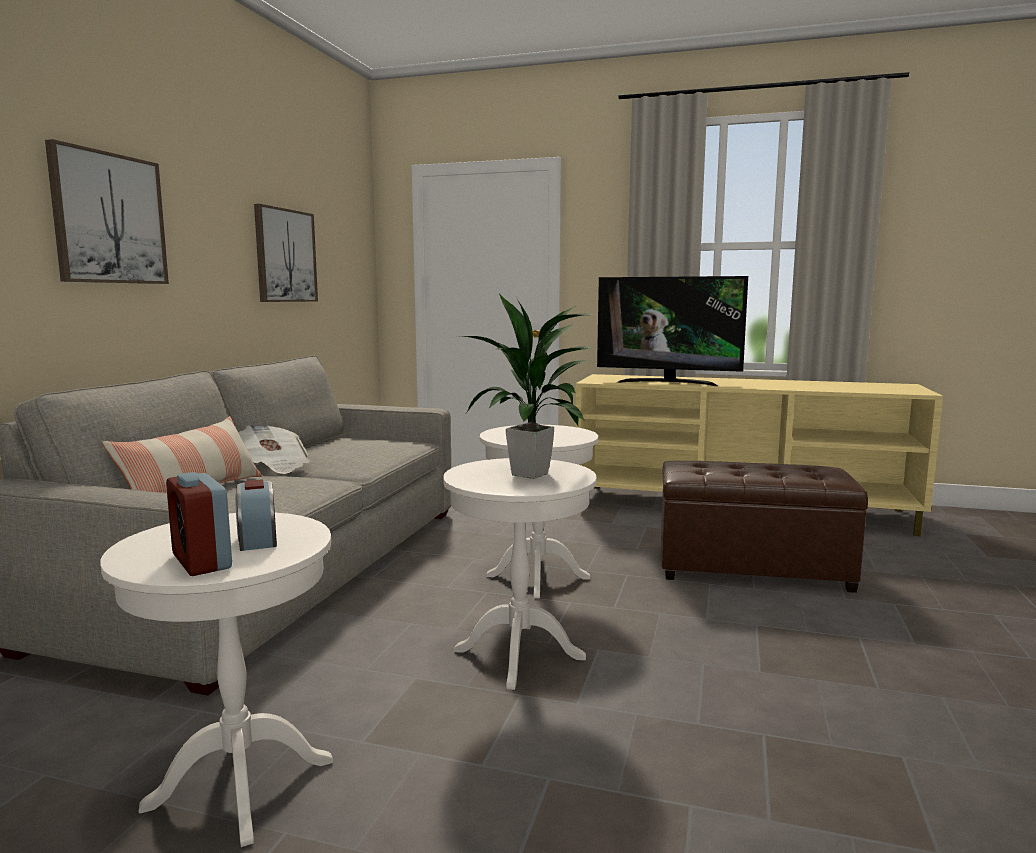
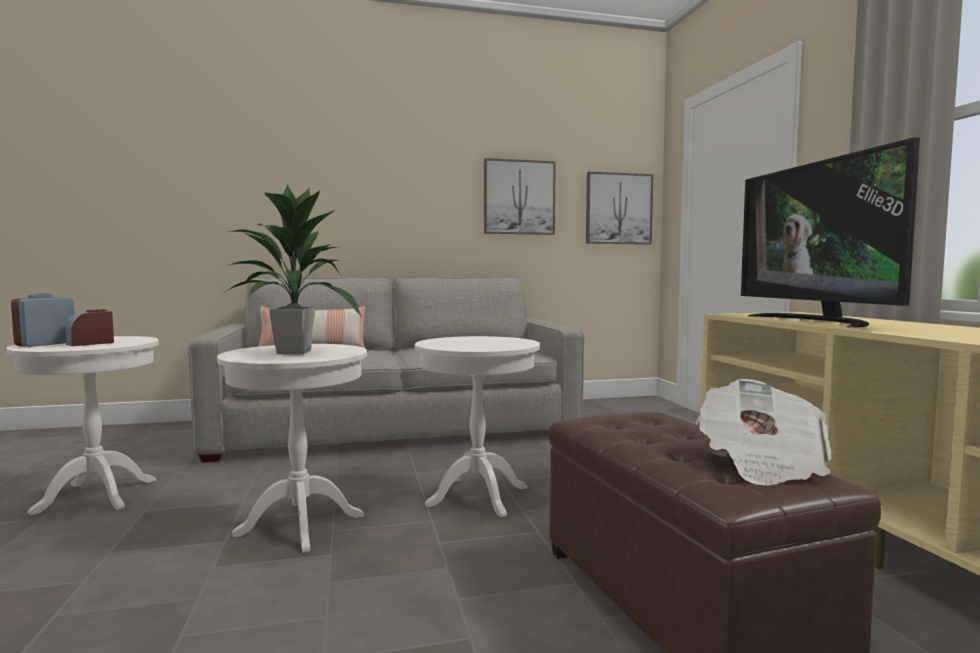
camera: 60 degrees right, 5 degrees down
(109, 218) = (342, 179): picture -> picture (618, 209)
(274, 466) = (399, 349): newspaper -> newspaper (761, 464)

